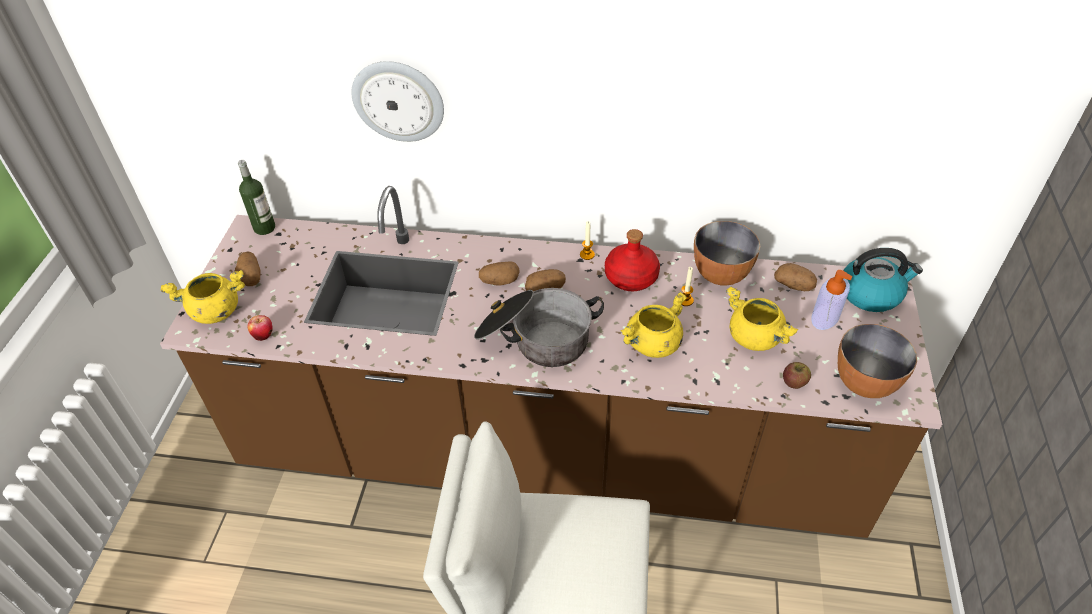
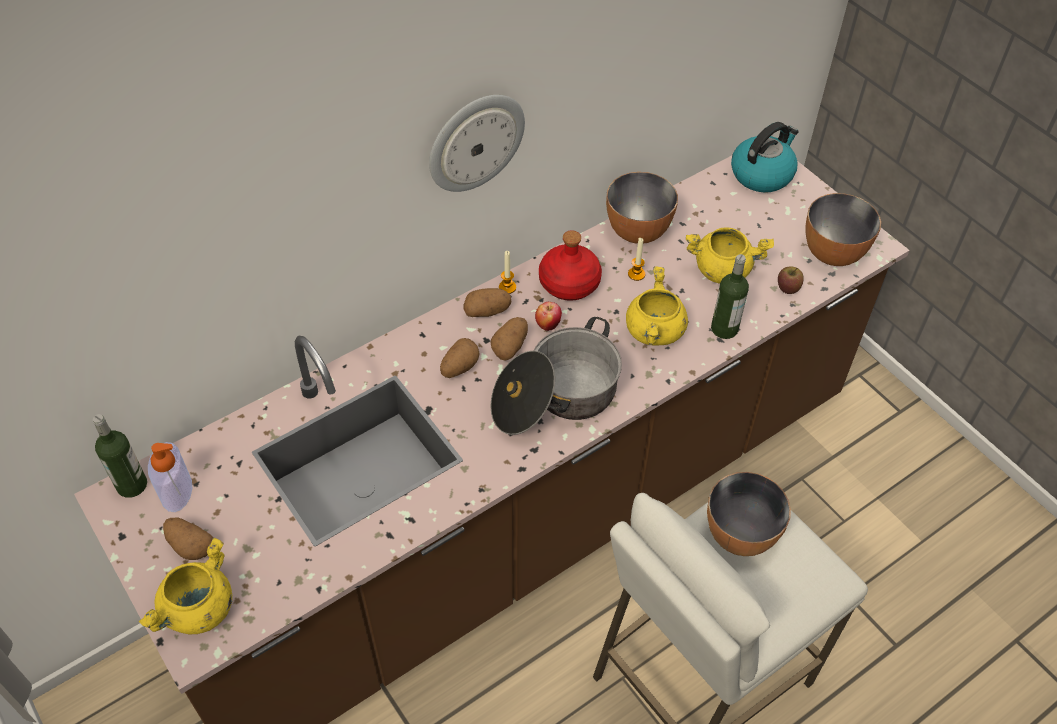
camera: 45 degrees left, 5 degrees up
(263, 336) = (289, 591): apple -> apple (548, 325)
(398, 101) = (274, 232): wall clock -> wall clock (475, 141)
(586, 532) = (740, 534): none -> bowl
(707, 376) = (724, 329): none -> bottle
(794, 285) = (702, 204): potato -> potato (487, 311)
(825, 317) = (752, 216): soap dispenser -> soap dispenser (176, 491)

